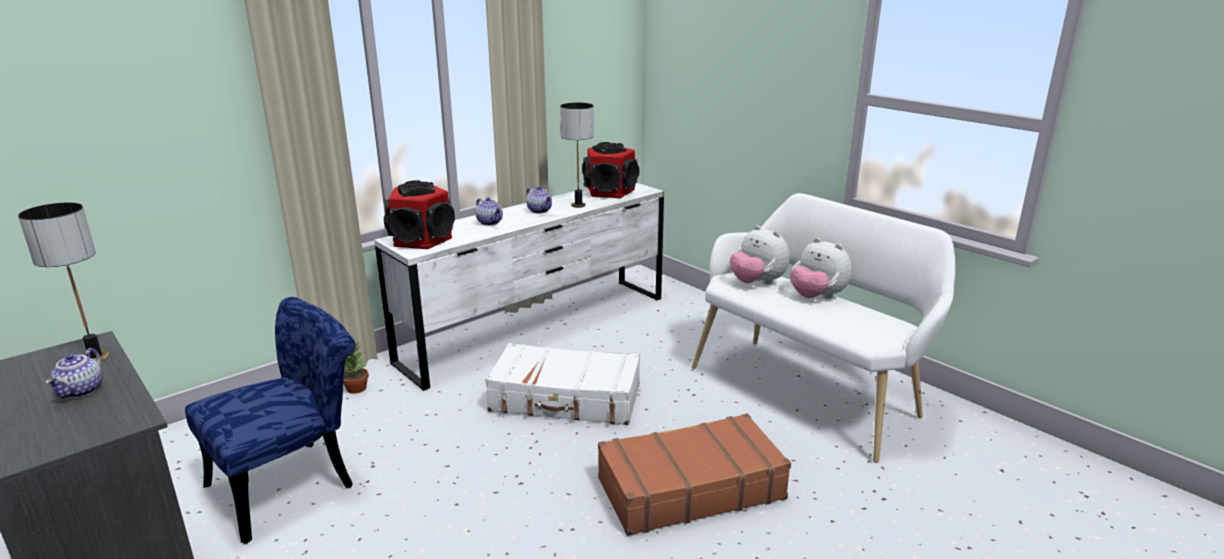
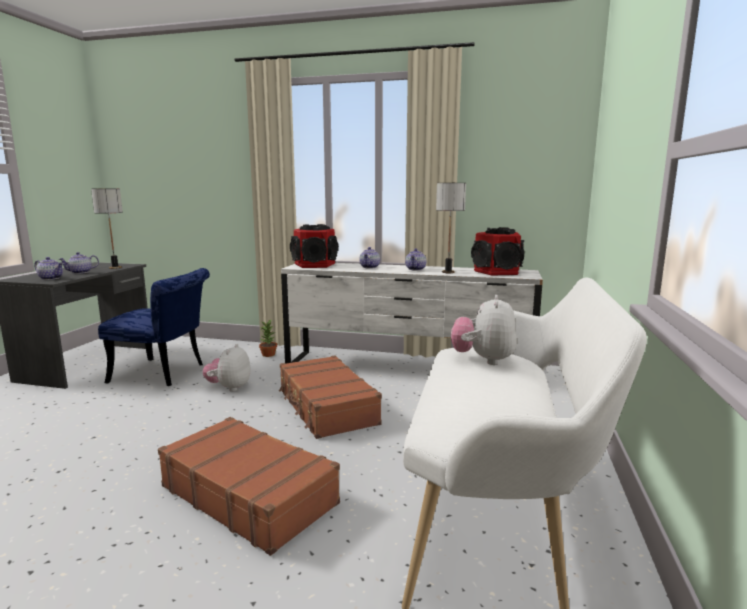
camera: 55 degrees right, 10 degrees down
(96, 420) = (51, 278): none -> teapot
(566, 399) = (326, 407): white suitcase -> brown suitcase
(817, 297) = (508, 390): plush toy -> plush toy (229, 388)

